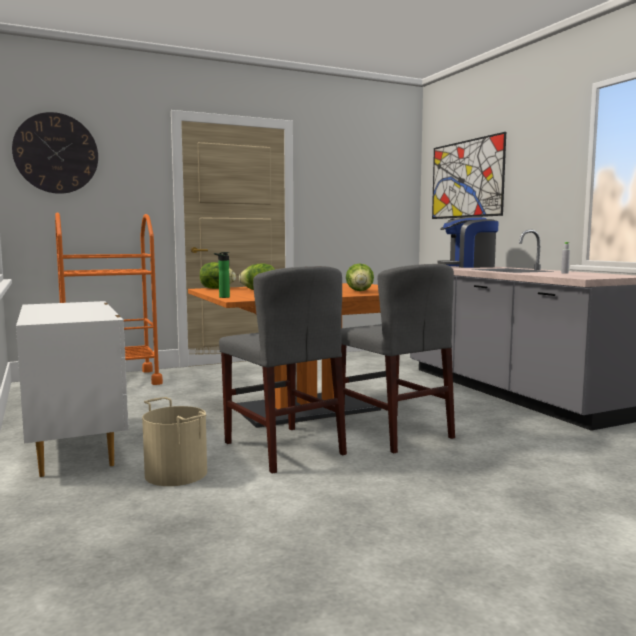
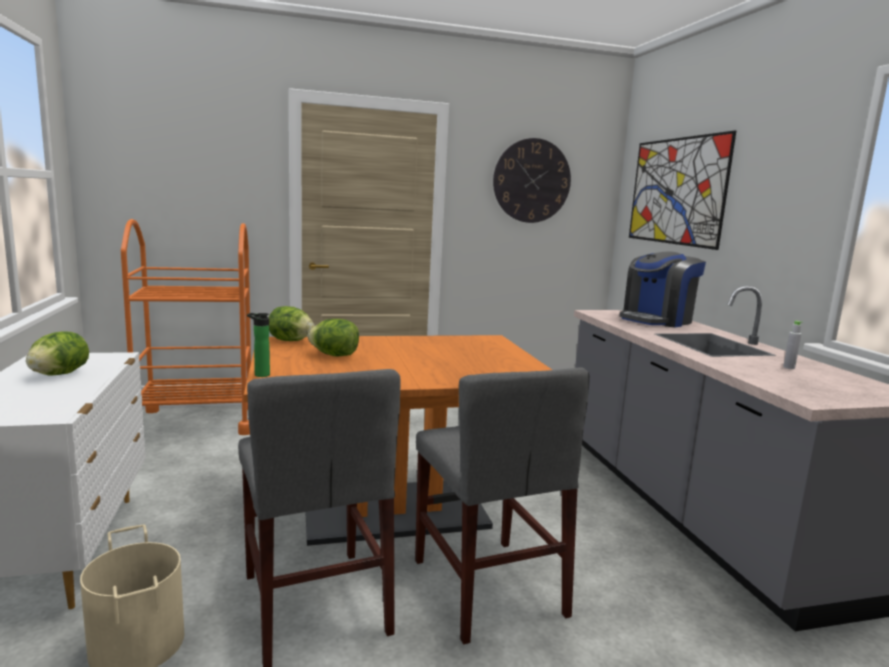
camera: 10 degrees right, 5 degrees up
(56, 153) = (143, 142): wall clock -> wall clock (532, 181)
(359, 291) = (469, 369): lettuce -> lettuce (59, 374)
(468, 266) = (657, 320): coffee machine -> coffee machine turned 45 degrees counterclockwise

